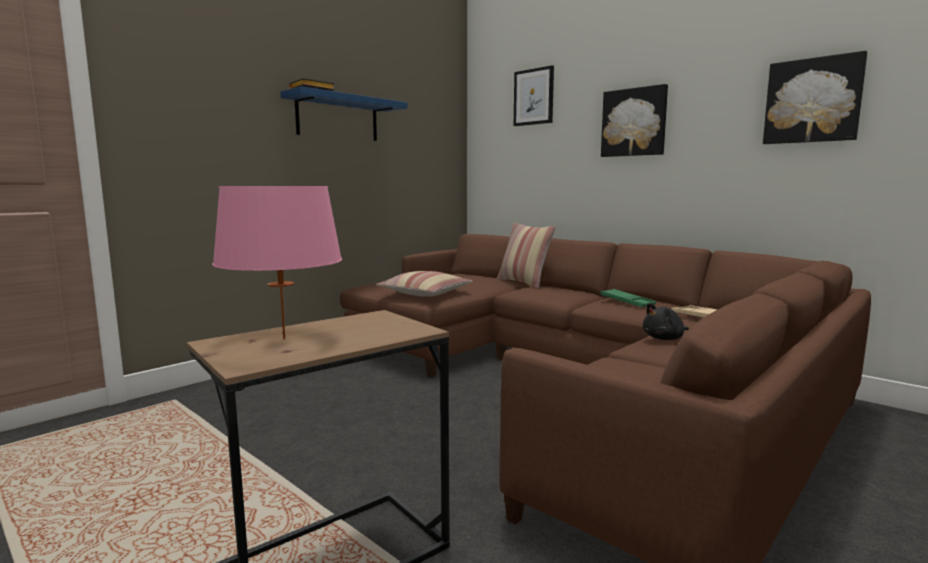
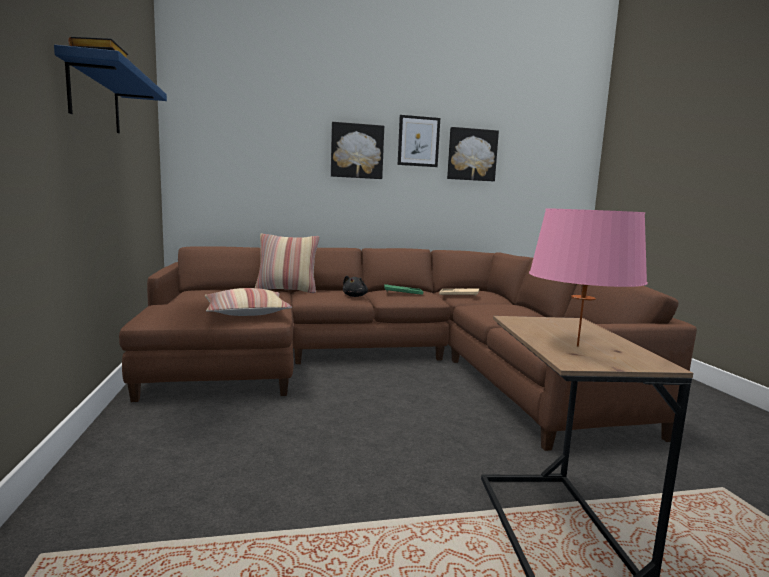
camera: 55 degrees left, 0 degrees up
(533, 97) = (254, 111): picture -> picture (418, 141)
(665, 339) = (490, 310): black plush toy -> black plush toy (355, 296)

